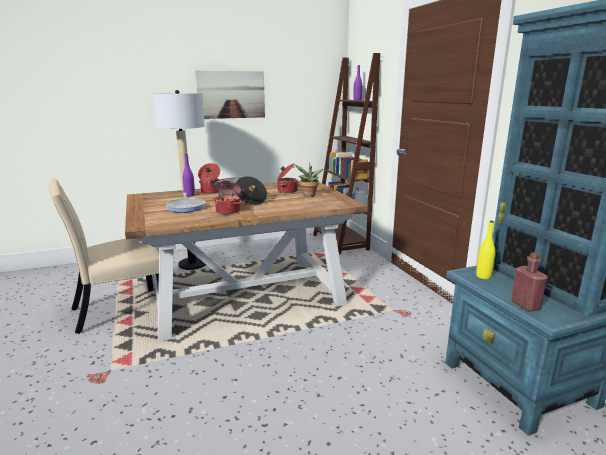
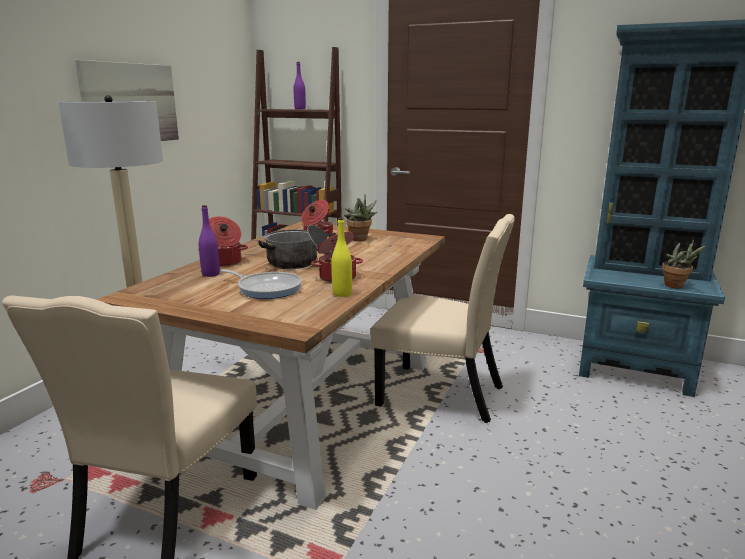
camera: 45 degrees left, 0 degrees up
(319, 323) = (438, 393): none -> beige chair
(483, 276) = (611, 276): yellow bottle -> yellow bottle (342, 294)
(525, 305) = (676, 286): red bottle -> potted plant

